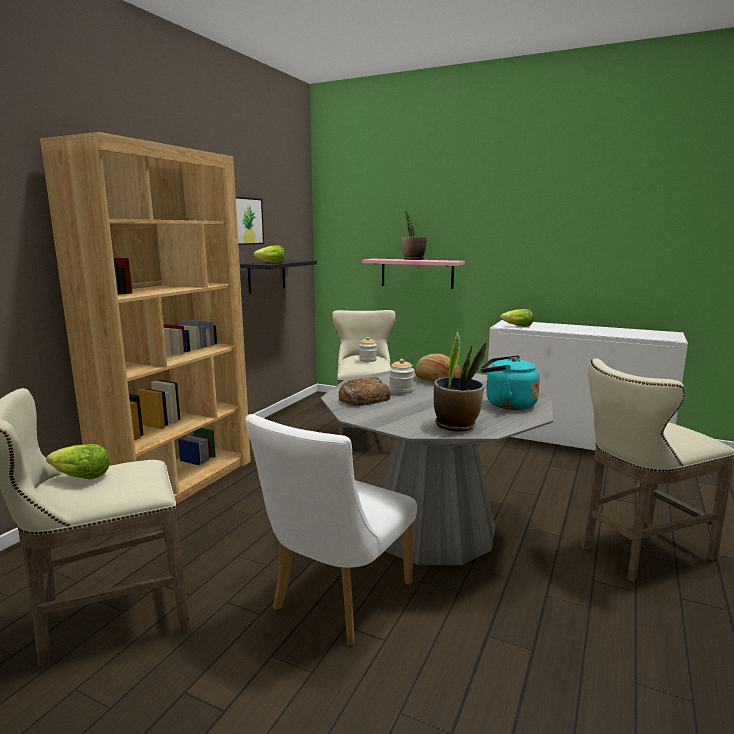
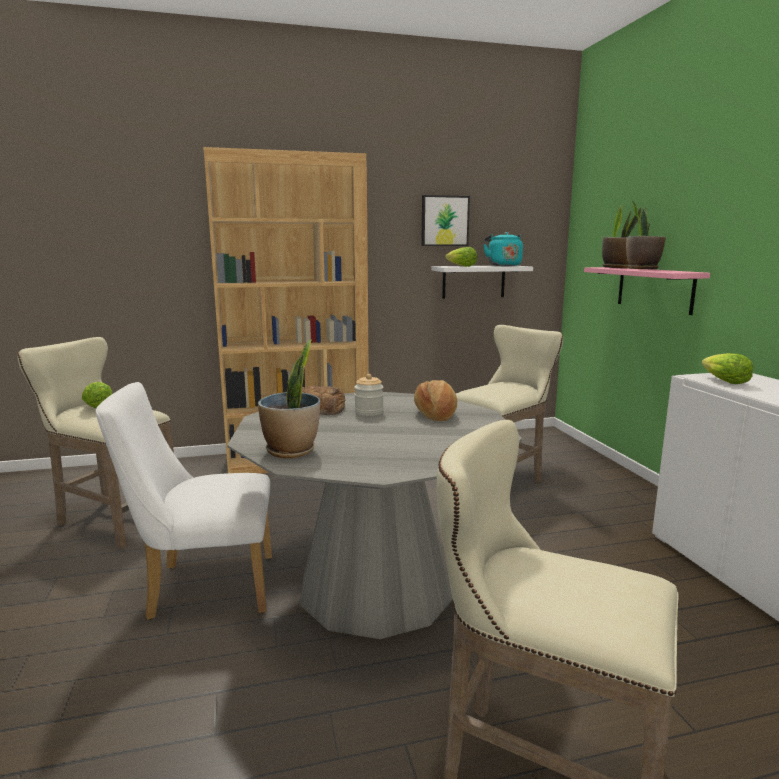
camera: 50 degrees right, 0 degrees up
(266, 276) = (473, 281): black shelf -> white shelf
(367, 360) = (500, 388): jar -> none
(386, 259) = (617, 267): none -> potted plant
(507, 404) = (405, 454): turquoise kettle -> turquoise kettle (503, 265)

